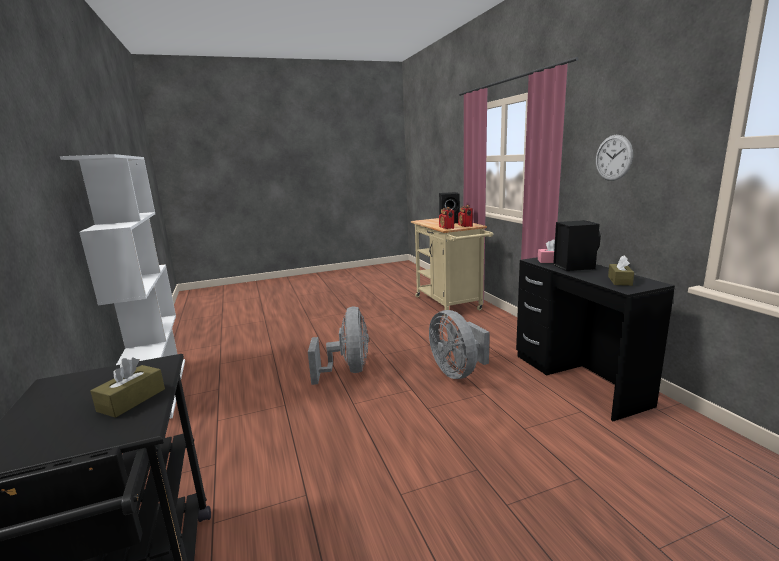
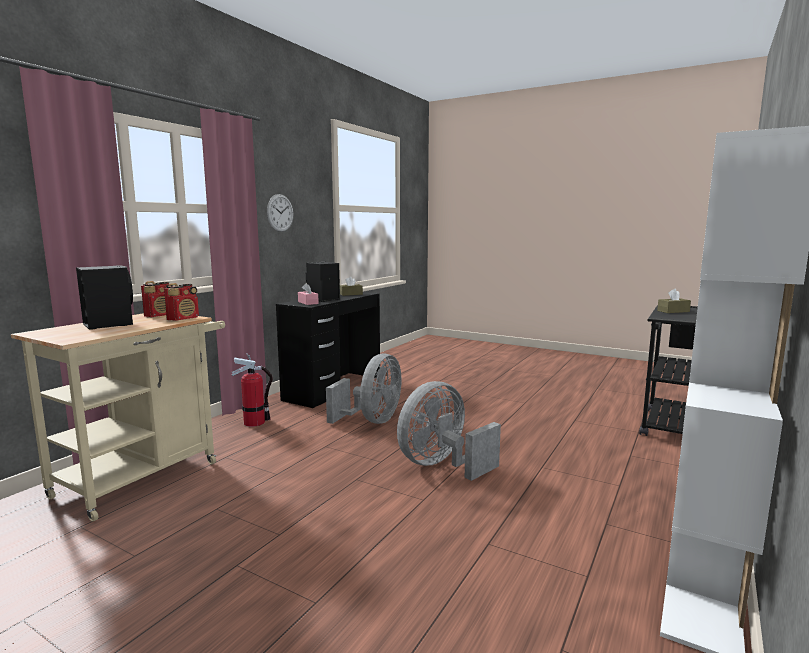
camera: 130 degrees left, 5 degrees down
(502, 332) = (254, 422): none -> fire extinguisher

